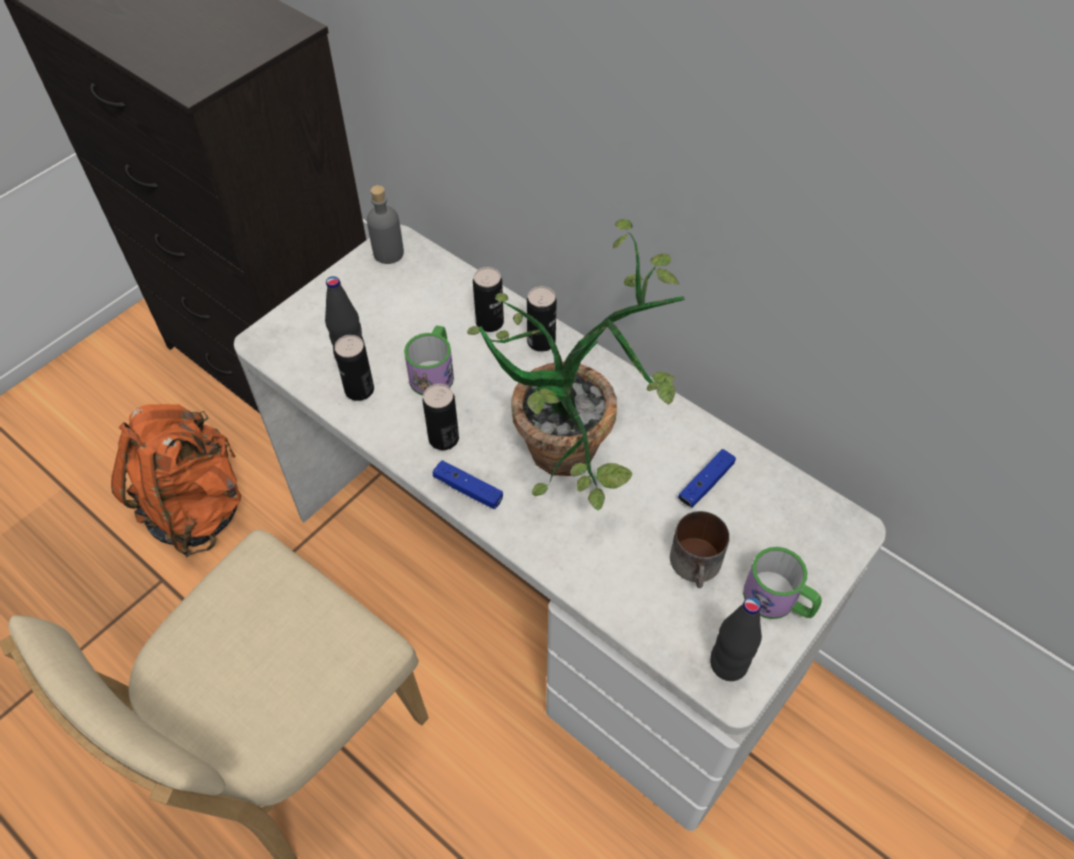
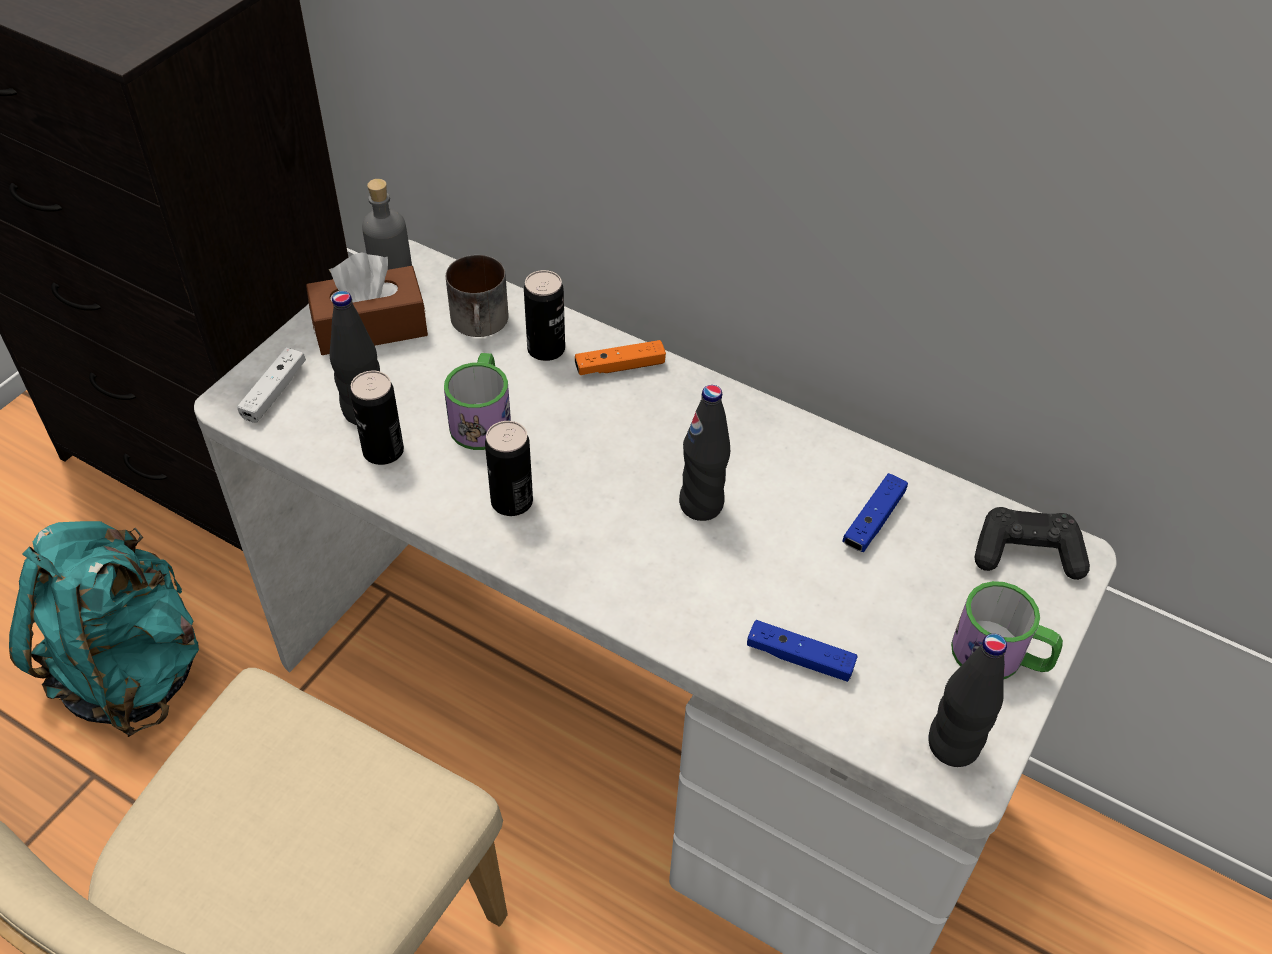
camera: 10 degrees left, 5 degrees down
(196, 508) = (132, 670): orange backpack -> turquoise backpack
(290, 336) = (274, 392): none -> white game controller
(366, 293) = (370, 327): none -> brown tissue box
(468, 489) = (558, 563): blue game controller -> blue game controller (799, 658)
(541, 342) = (620, 367): can -> orange game controller
(580, 456) = (701, 504): potted plant -> black bottle
(698, 566) = (886, 625): mug -> mug (482, 323)
(816, 522) = (1026, 553): none -> black game controller

